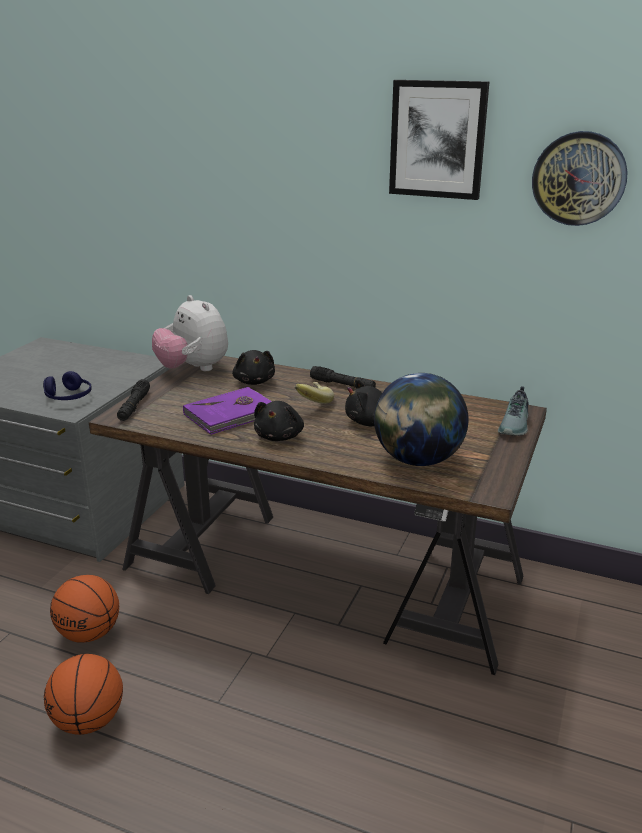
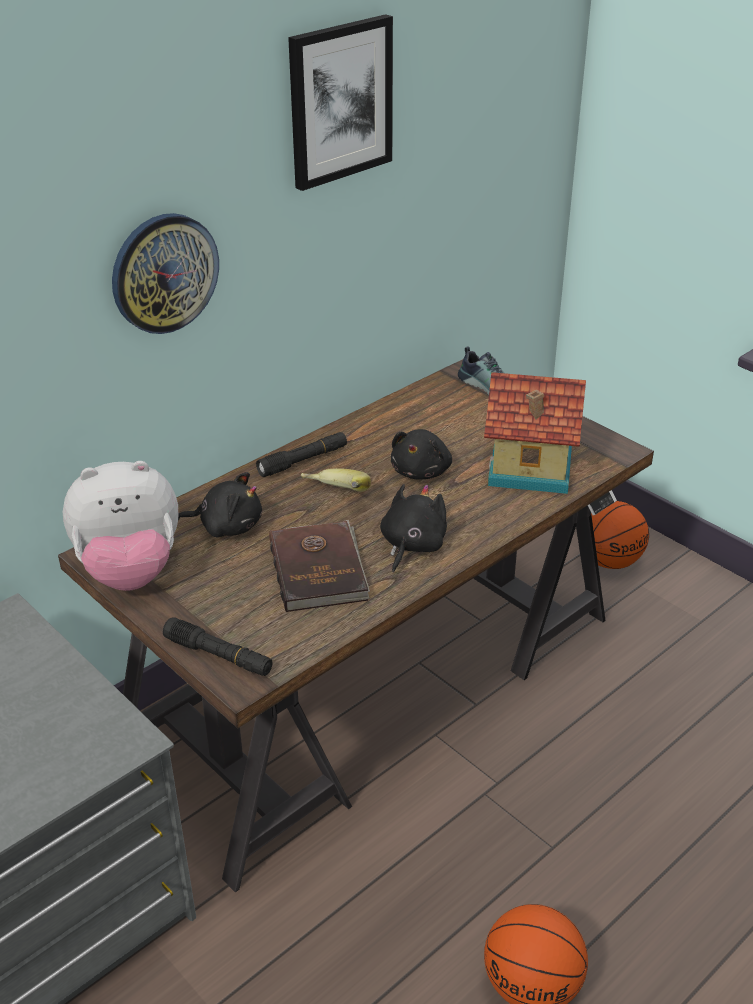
camera: 65 degrees left, 10 degrees up
(68, 397) = (66, 738): blue headphones -> none
(90, 633) = (362, 958): basketball -> basketball (610, 561)
(232, 414) = (319, 569): purple book -> brown book
(280, 436) = (411, 546): black plush toy -> black plush toy turned 105 degrees counterclockwise
(418, 460) = (530, 469): globe -> toy house
(579, 178) = (467, 101): wall clock -> wall clock (164, 273)

